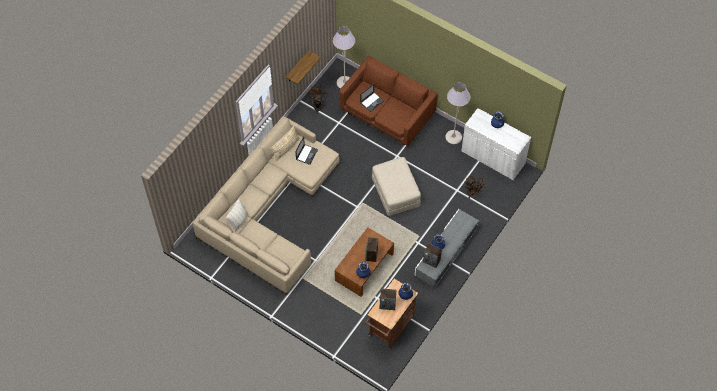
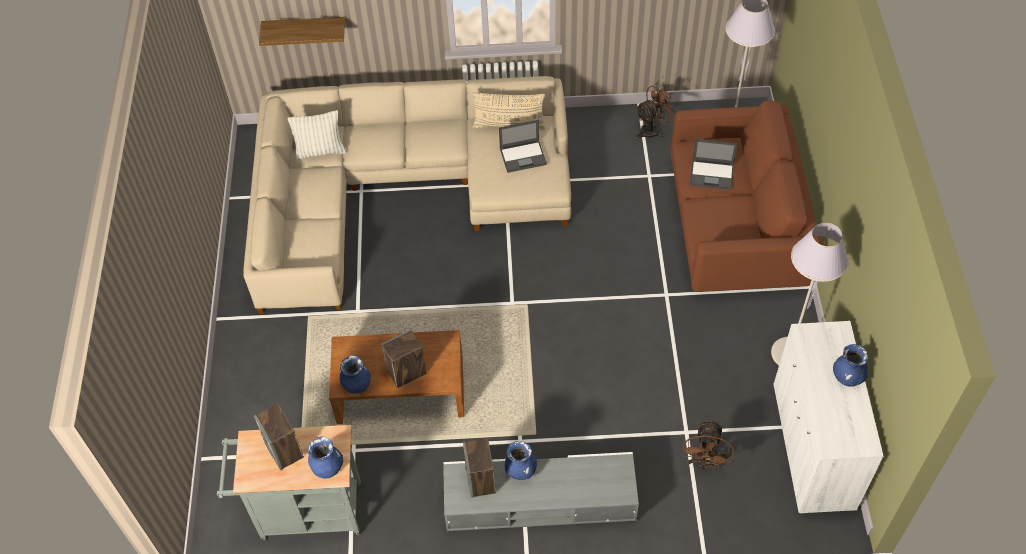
camera: 55 degrees right, 5 degrees down
(297, 67) = (643, 17): shelf -> shelf (305, 29)
(390, 328) = (305, 512): brown cart -> grey cart
(396, 193) = (591, 341): beige ottoman -> none

